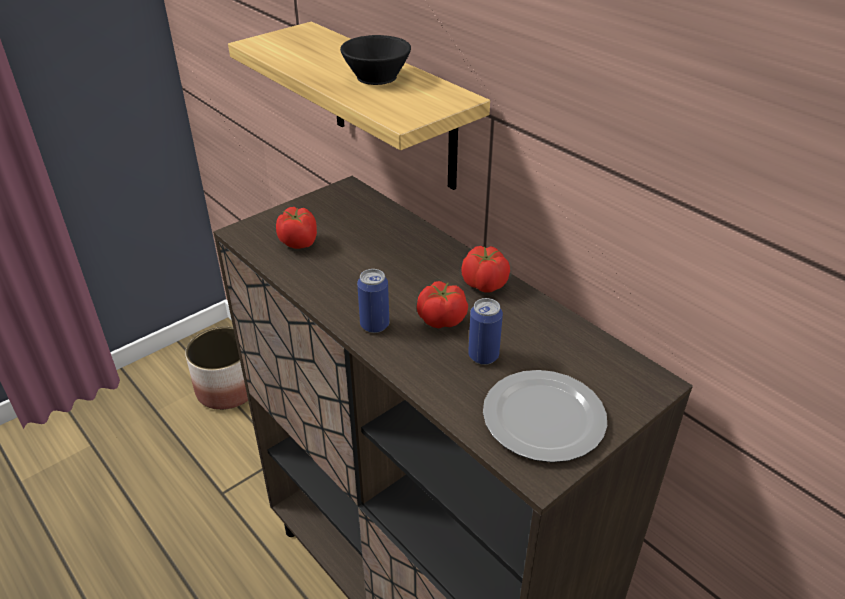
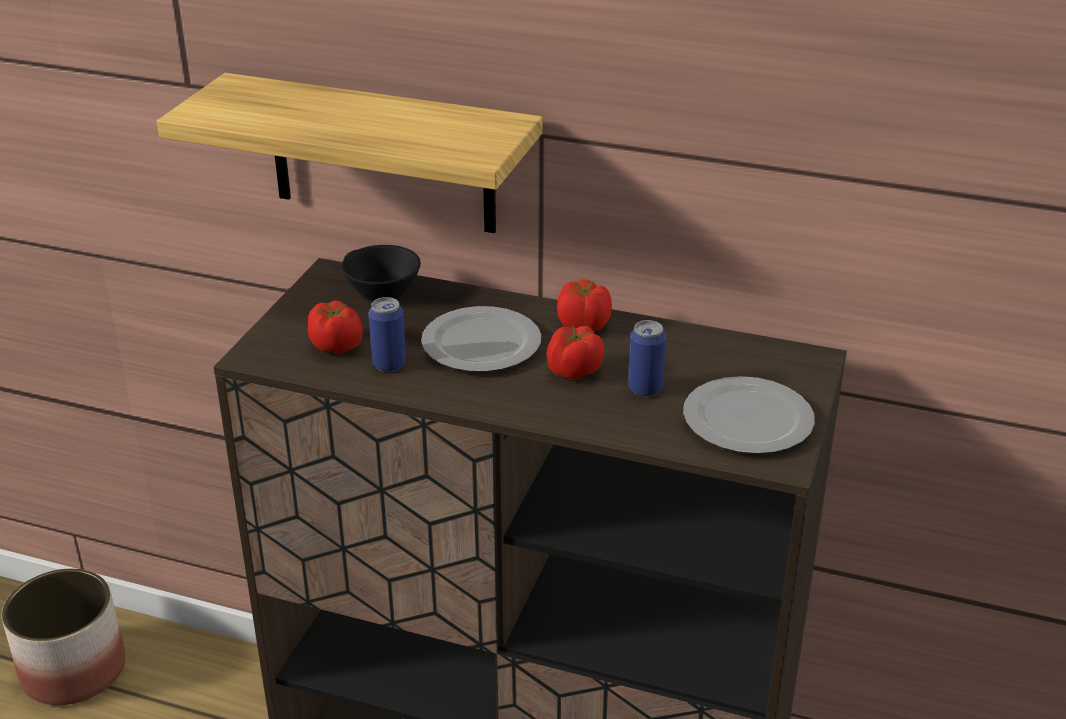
camera: 30 degrees left, 5 degrees down
(373, 76) = (390, 119): black cup -> black cup (378, 293)
(374, 325) = (510, 398): can -> can (389, 364)
(394, 275) = (481, 345): none -> plate

